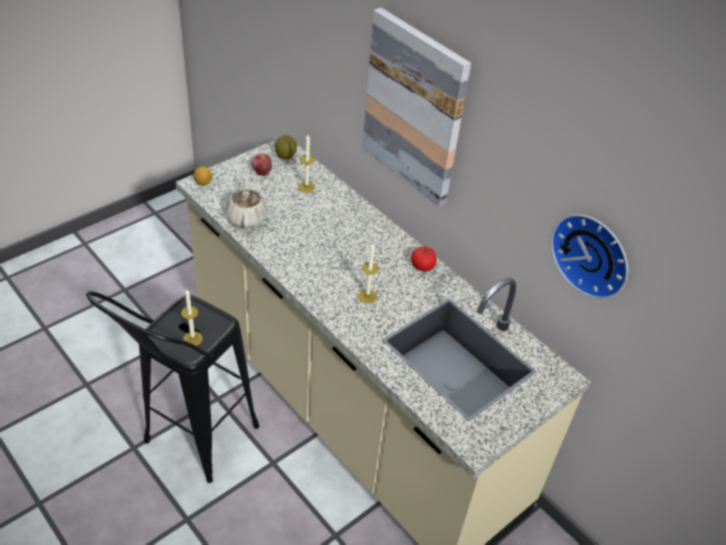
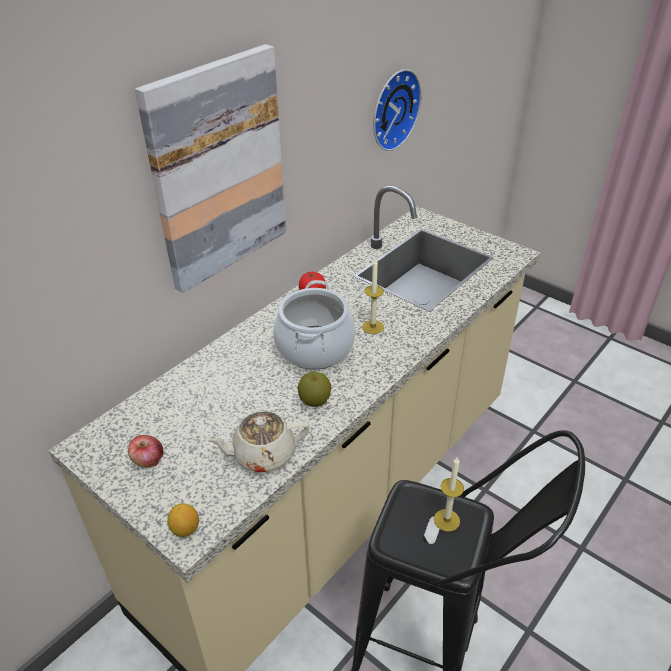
camera: 95 degrees left, 5 degrees down
(285, 156) = (108, 439): apple -> apple (314, 401)
(306, 187) = (183, 404): candle -> none
(348, 257) = (314, 348): none -> cooking pot

